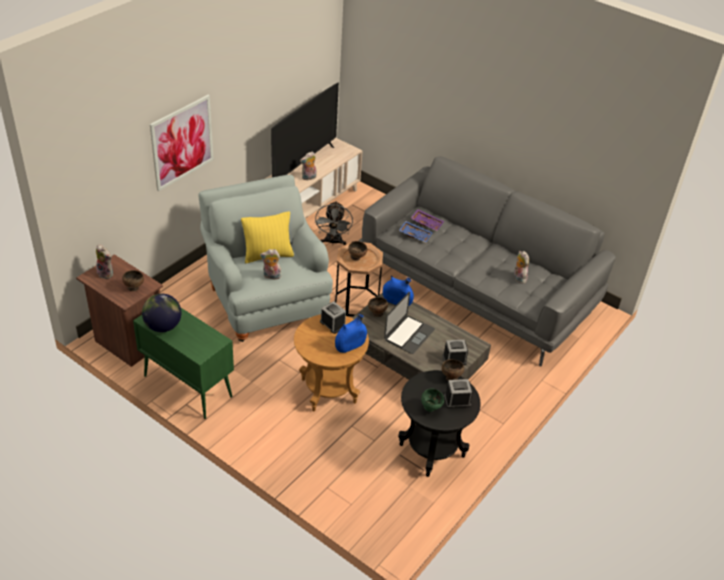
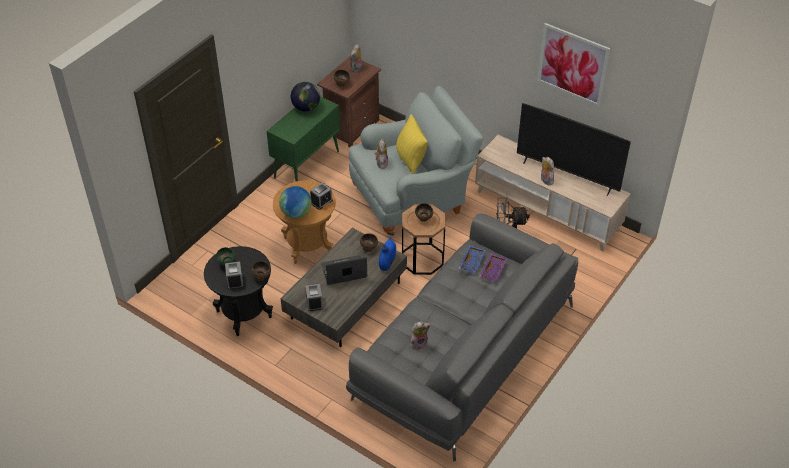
camera: 90 degrees right, 5 degrees up
(182, 142) = (459, 45): picture -> picture (572, 64)
(350, 345) = (296, 213): blue vase -> globe
(409, 334) = (344, 271): laptop -> laptop turned 135 degrees clockwise

